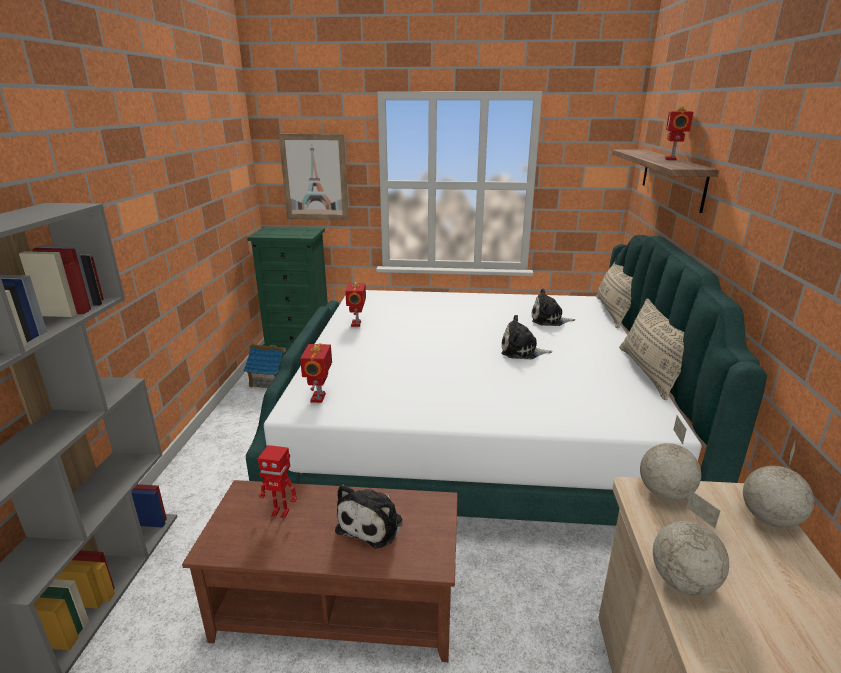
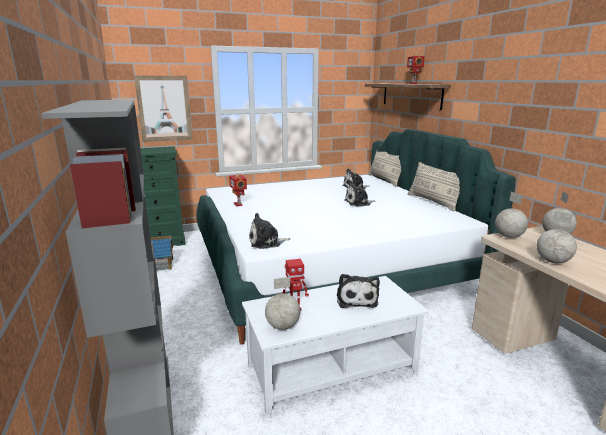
camera: 25 degrees left, 5 degrees down
(237, 538) = (283, 326): none -> globe
(319, 398) = (266, 242): toy robot -> plush toy
(339, 603) = (331, 367): brown coffee table -> white coffee table

